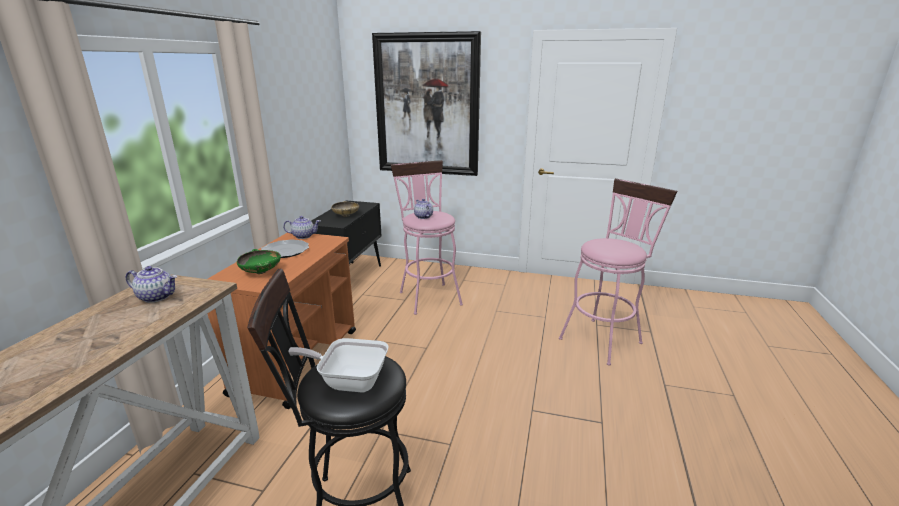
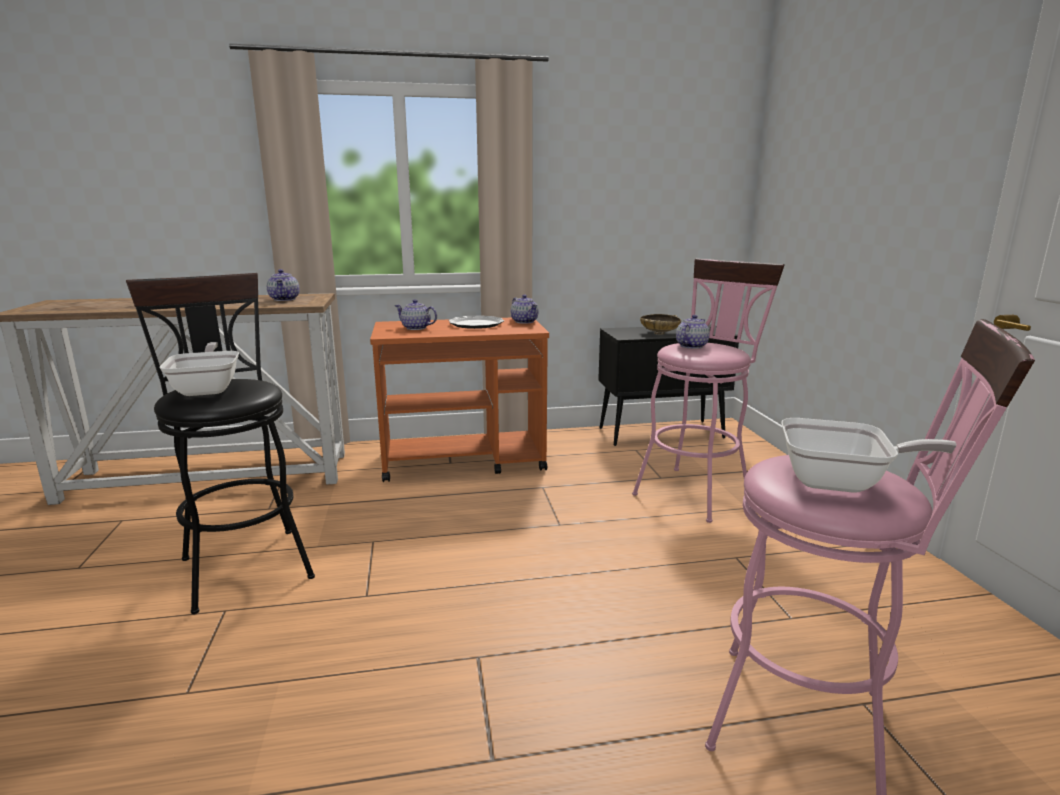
camera: 65 degrees right, 5 degrees down
(261, 272) = (416, 328): green bowl -> teapot
(427, 106) = (842, 174): picture -> none
(620, 246) = (843, 483): none -> frying pan

